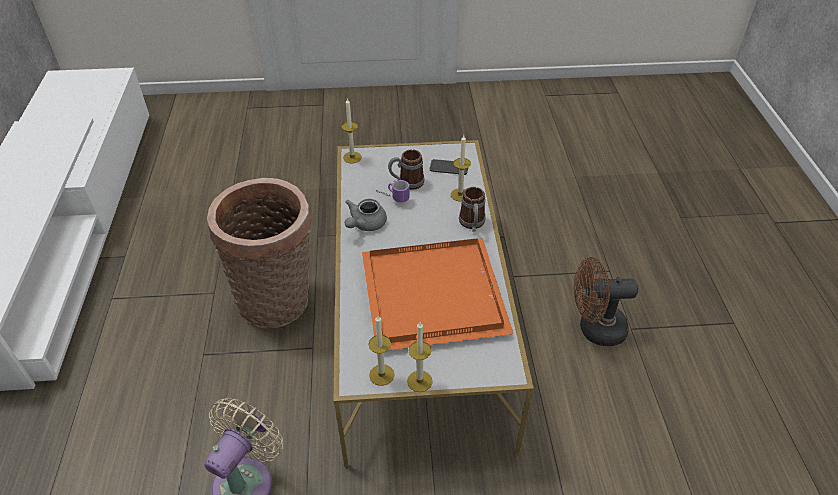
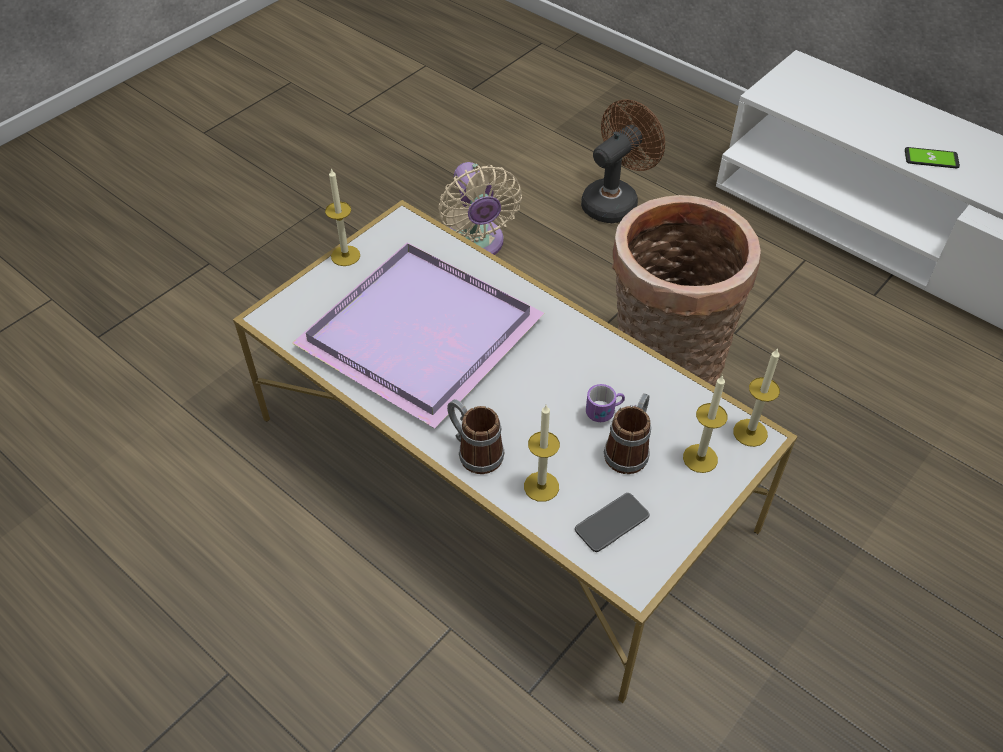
camera: 135 degrees right, 5 degrees up
(25, 212) = (931, 159): none -> phone
(365, 224) = (594, 355): grey teapot -> none
(381, 375) = (384, 239): candle -> candle (700, 458)
(436, 296) = (415, 334): orange tray -> purple tray
(594, 329) = (278, 631): brown fan -> brown fan (615, 201)

